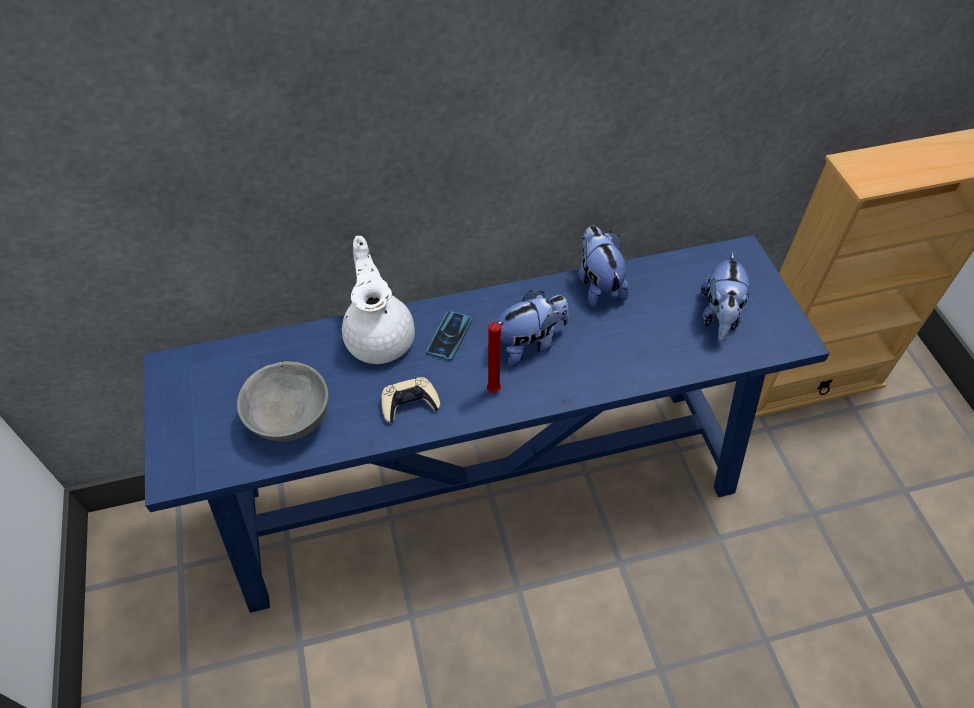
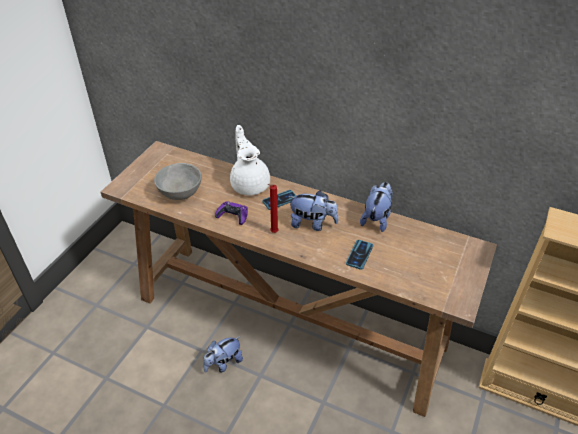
camera: 40 degrees right, 10 degrees down
(380, 337) = (250, 184): white teapot -> white teapot turned 45 degrees counterclockwise
(409, 403) = (232, 215): beige game controller -> purple game controller
(489, 491) = (290, 323): blue console table -> brown console table
(630, 350) = (359, 255): none -> phone
(719, 316) = (427, 268): plush toy -> plush toy (223, 363)

